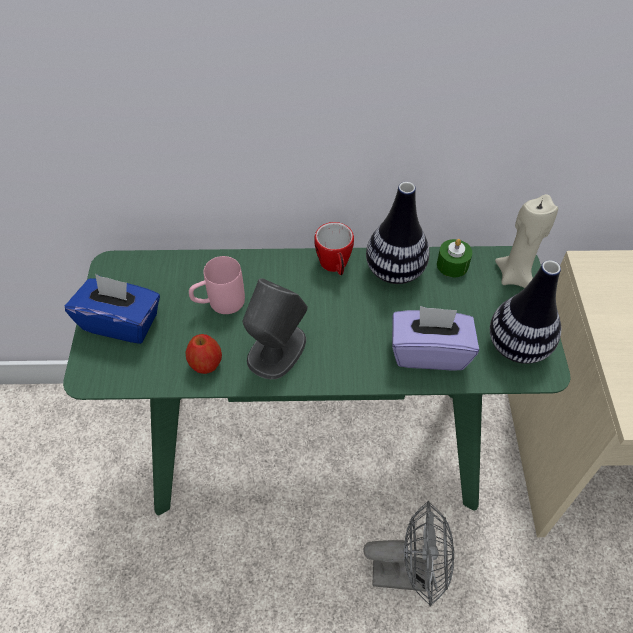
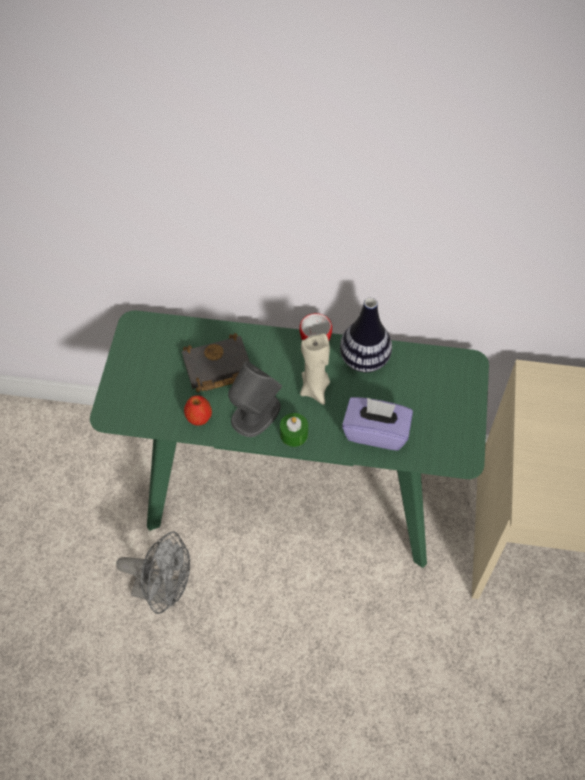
camera: 10 degrees right, 5 degrees up
(121, 322) = (138, 374): blue tissue box -> none
(219, 303) = (216, 368): pink mug -> black book
(408, 573) = (353, 610): grey fan -> grey fan (164, 590)
(452, 265) = (413, 360): green candle -> green candle (294, 434)
(515, 276) = (464, 377): beige candle -> beige candle (315, 389)
(517, 346) = (448, 437): vase -> none

